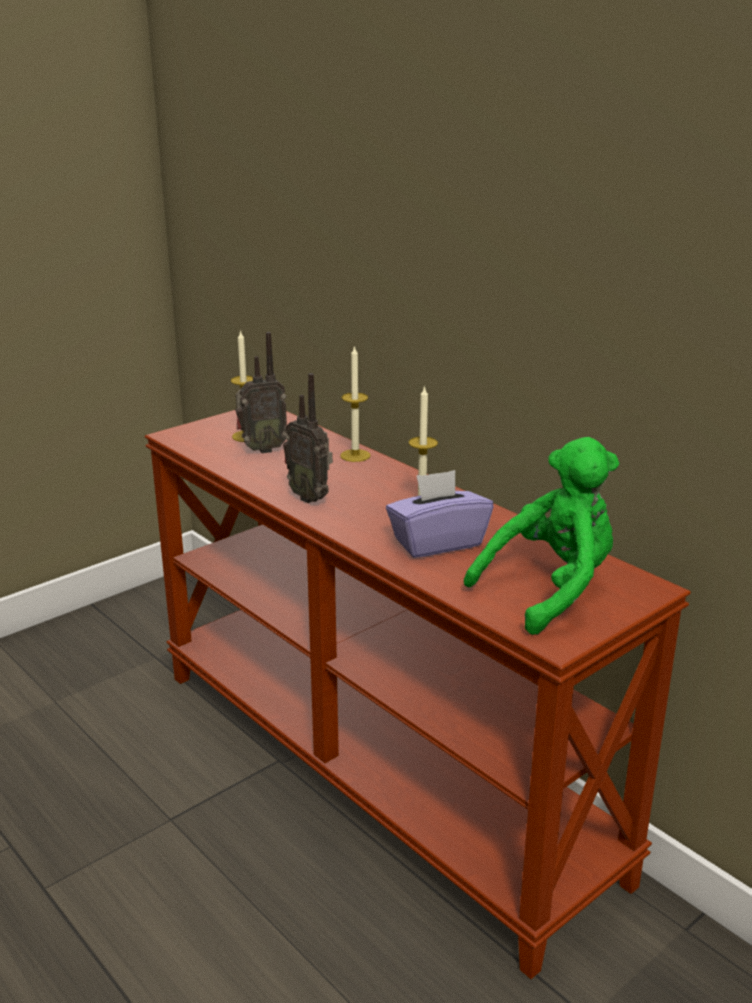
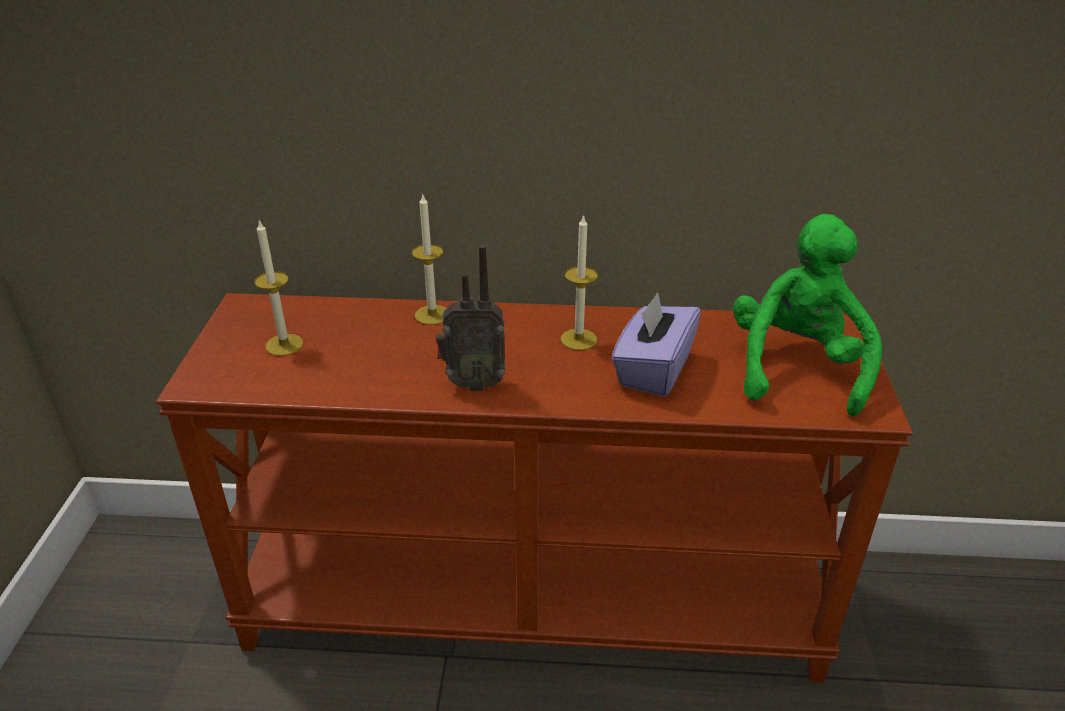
camera: 45 degrees left, 10 degrees up
(261, 449) = (328, 353): radio -> none

